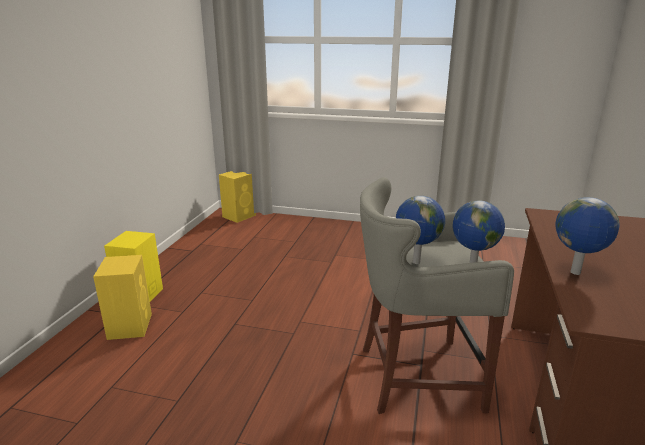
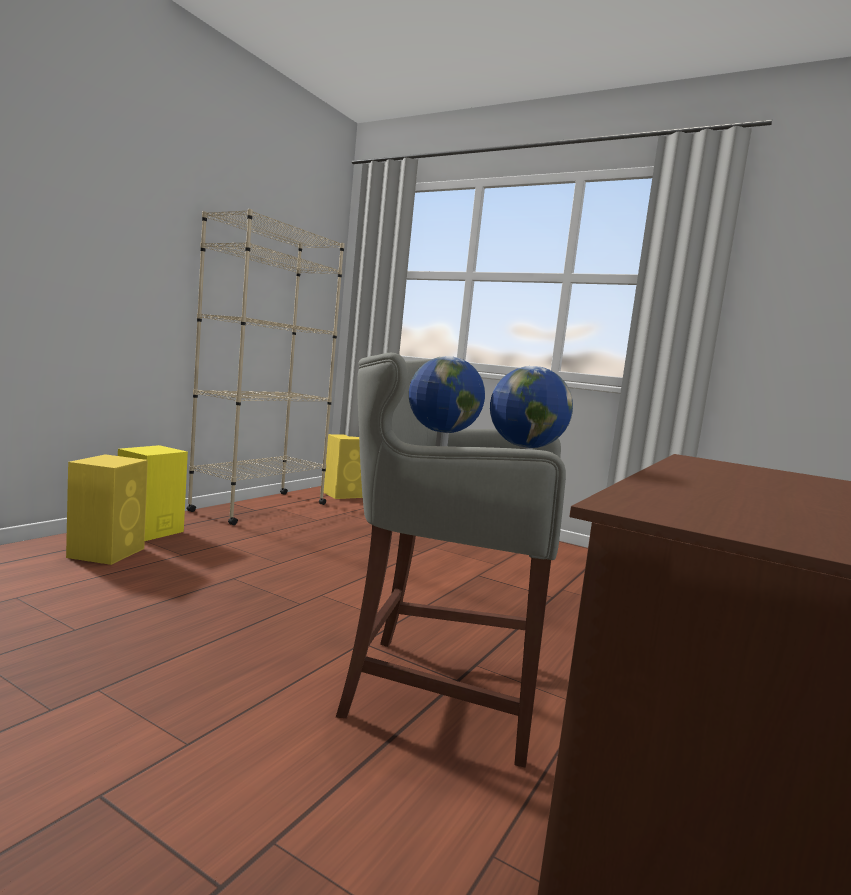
camera: 15 degrees right, 15 degrees down
(193, 247) = (259, 508): none -> beige bookcase
(575, 273) = (672, 485): globe -> none

